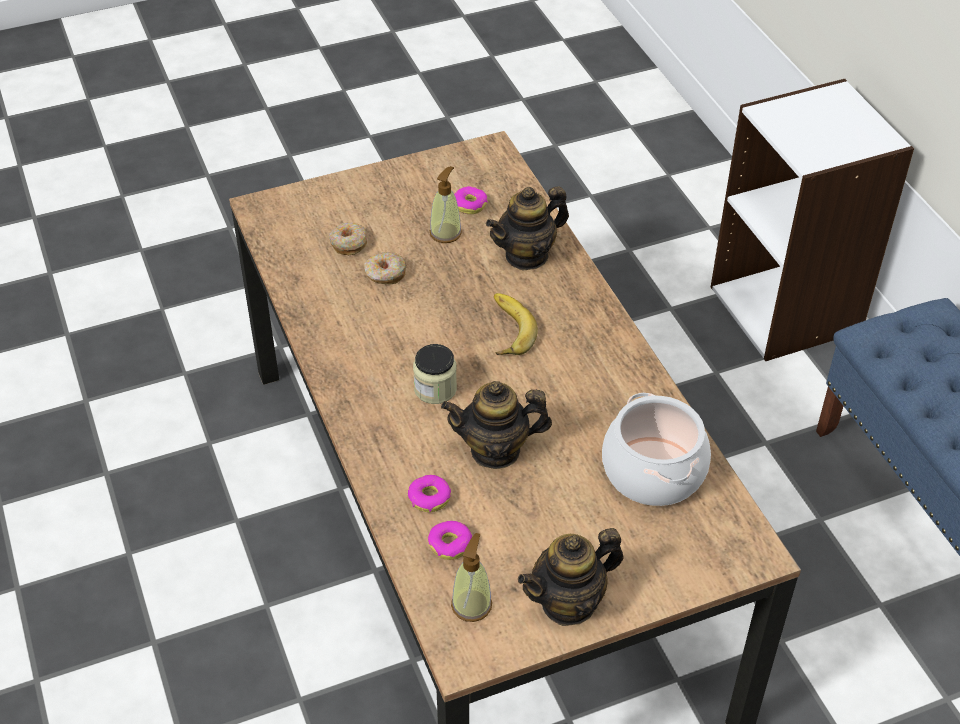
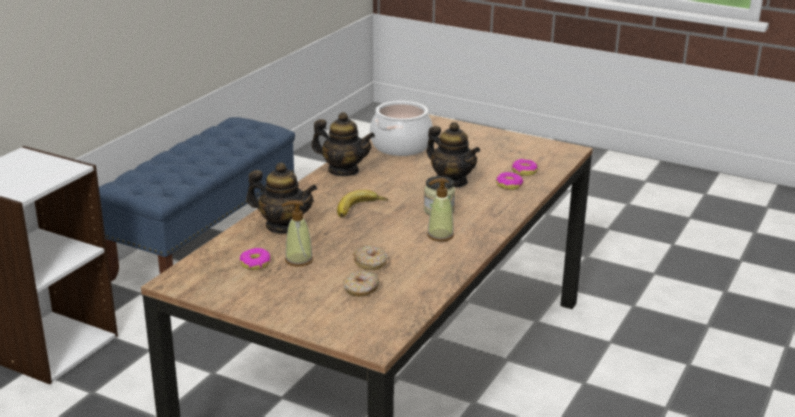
camera: 130 degrees left, 20 degrees down
(471, 605) = (544, 157): soap dispenser -> soap dispenser (440, 235)
(569, 603) = (504, 140): teapot -> teapot (343, 171)

